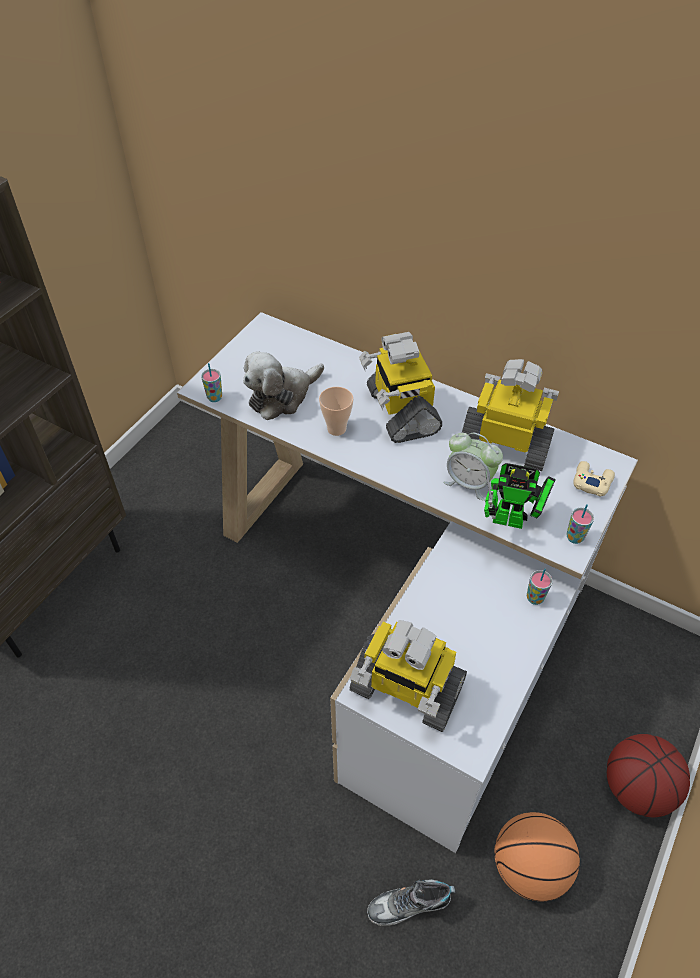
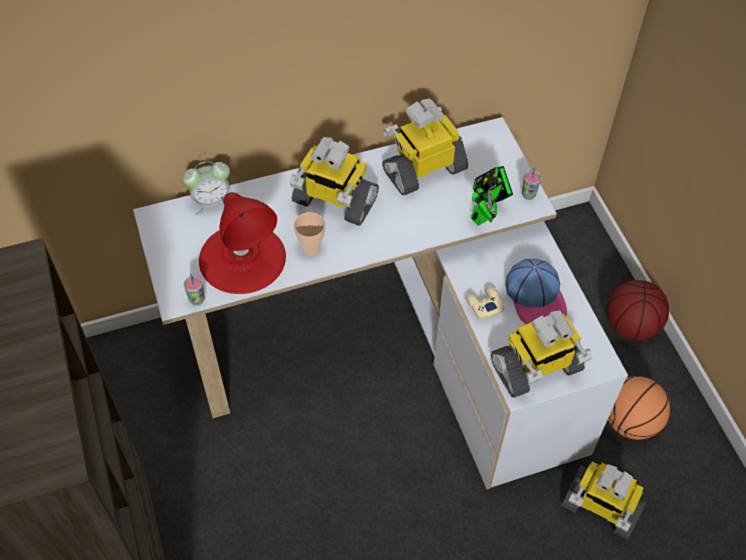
camera: 50 degrees left, 5 degrees up
(282, 396) = (243, 258): plush toy -> red table lamp
(409, 905) = (600, 507): shoe -> toy robot
(469, 483) = (435, 213): alarm clock -> alarm clock (212, 202)
(485, 634) = (536, 297): none -> cap
(534, 598) = (534, 252): cup -> none
(591, 481) = (496, 152): beige game controller -> beige game controller (484, 305)

